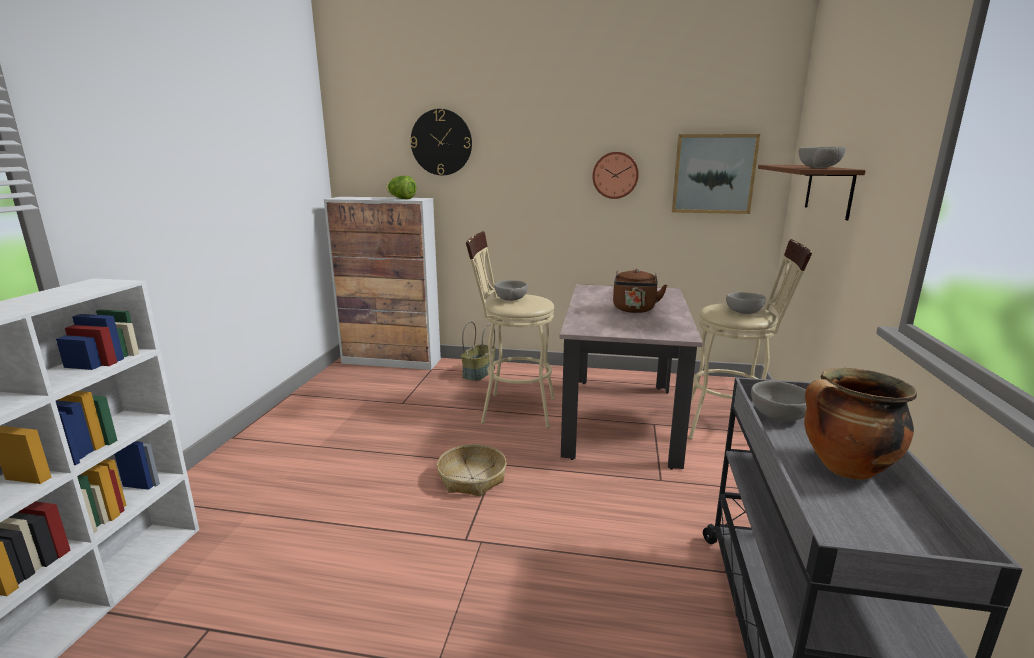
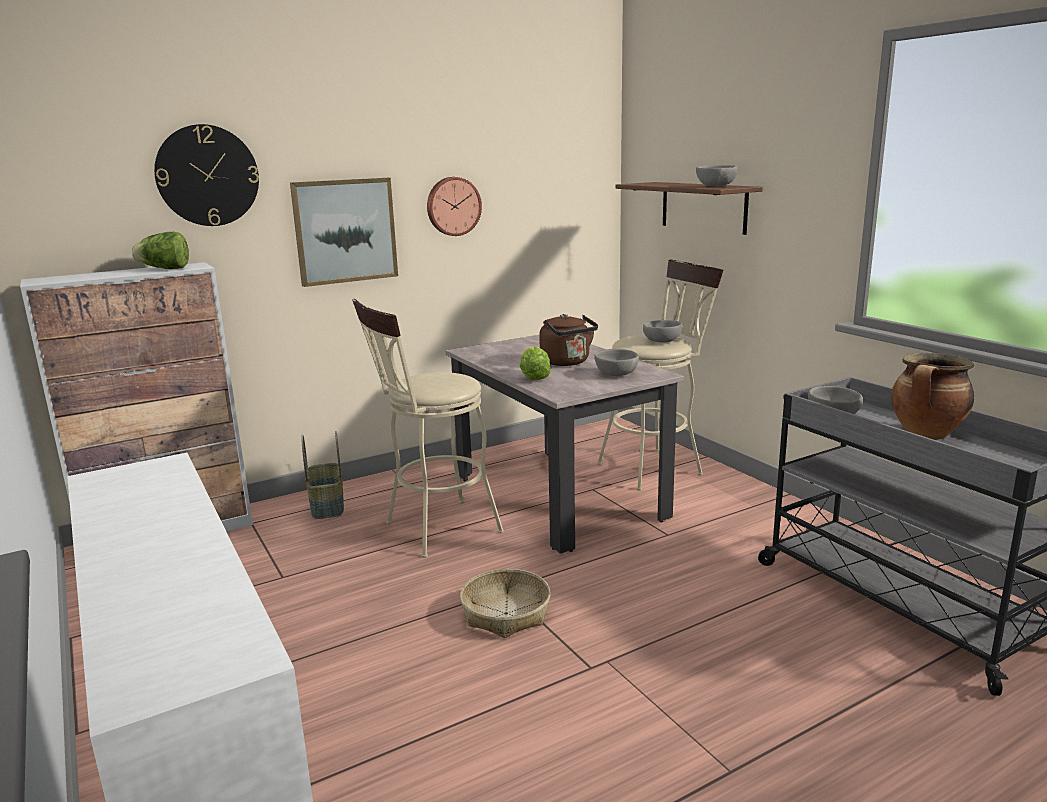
camera: 40 degrees left, 0 degrees up
(511, 299) = (426, 382): grey bowl -> grey bowl (616, 374)
(587, 313) = (534, 377): none -> lettuce
(713, 174) = (554, 197): picture -> picture (345, 231)

